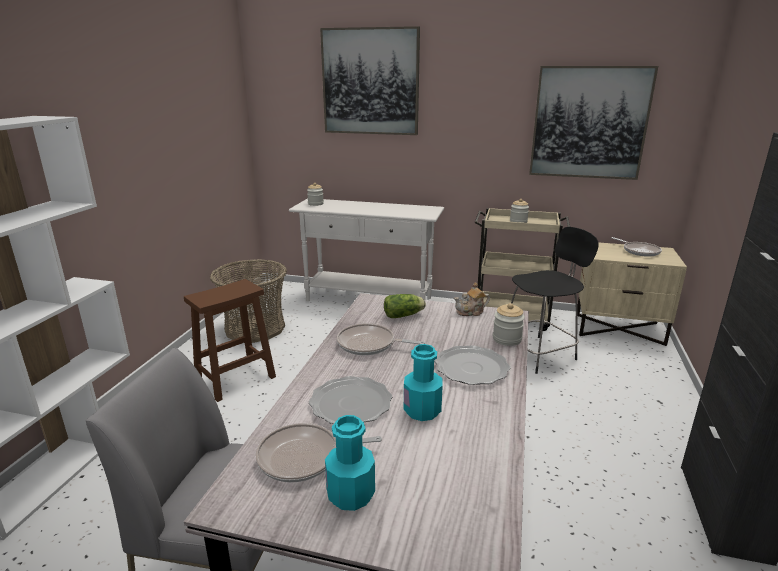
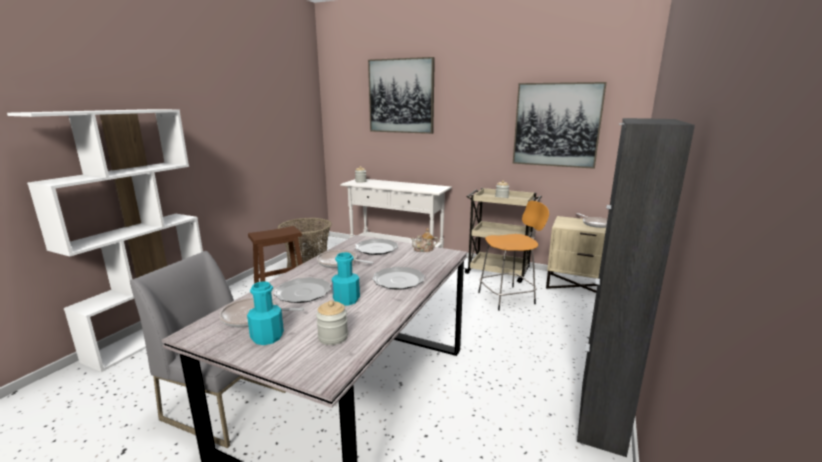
camera: 10 degrees right, 5 degrees down
(405, 315) = (376, 248): lettuce -> plate
(507, 339) = (437, 266): jar -> jar (333, 337)
(540, 353) = (508, 297): black stool -> orange stool

